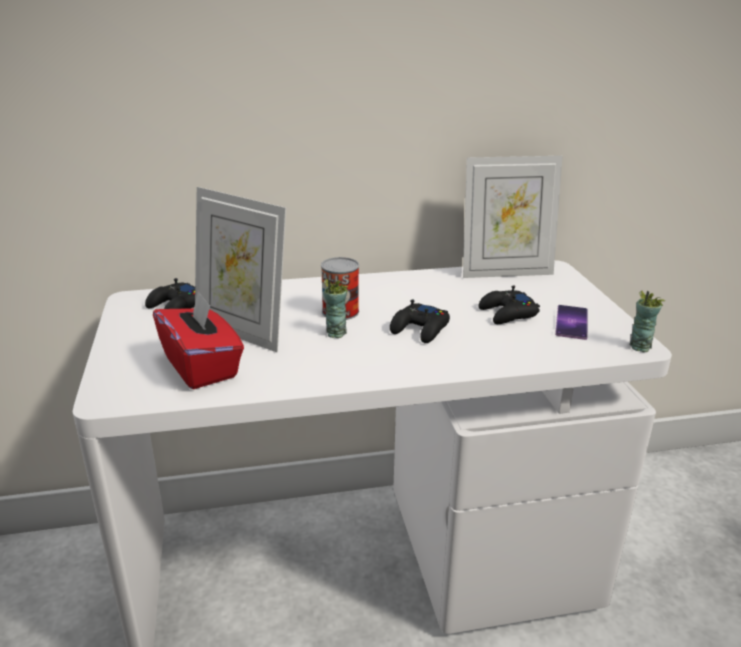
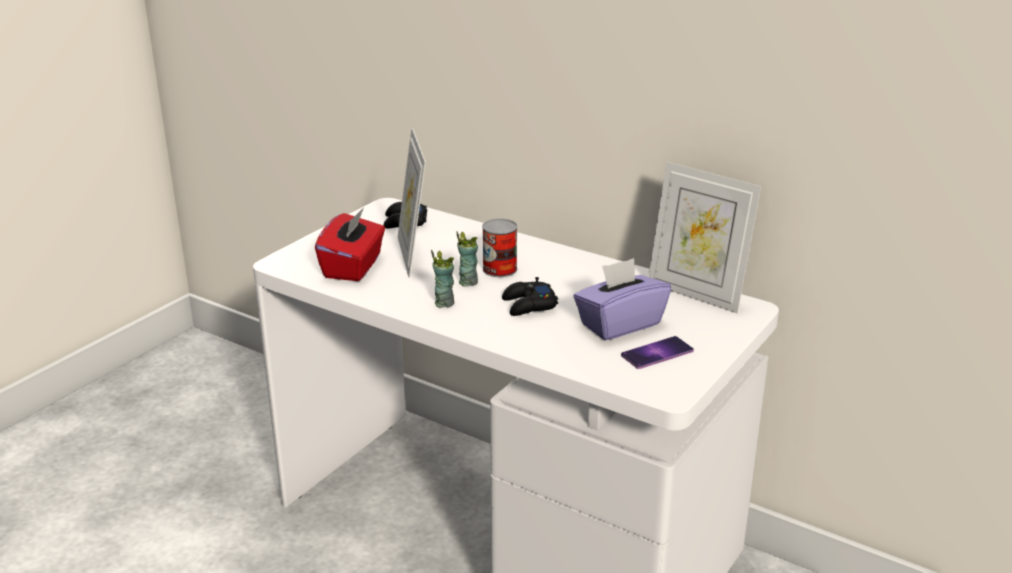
camera: 45 degrees right, 0 degrees up
(507, 314) = (619, 324): black game controller -> purple tissue box
(639, 346) = (670, 394): cup -> cup (444, 303)

